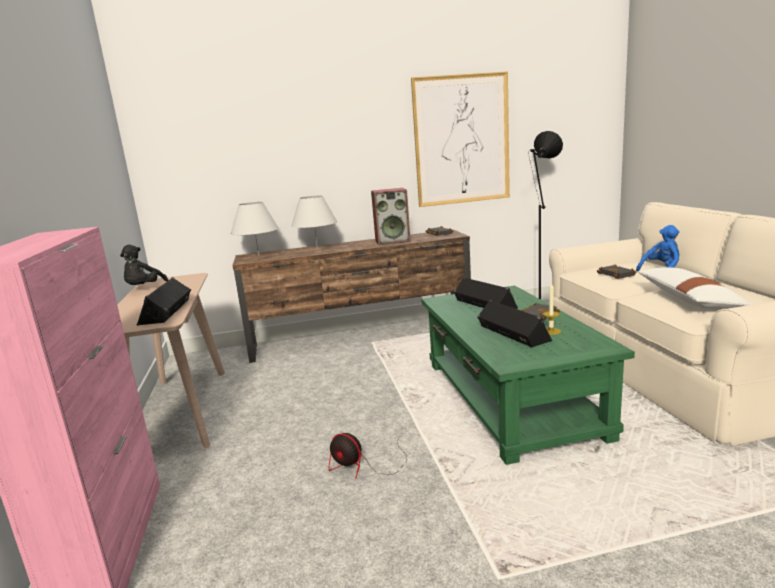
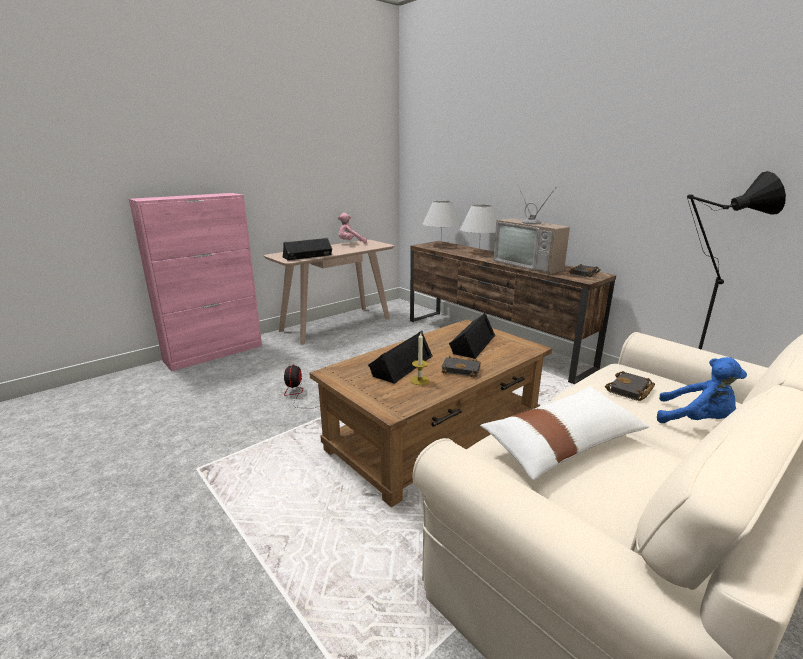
camera: 60 degrees right, 5 degrees up
(144, 288) = (350, 243): black plush toy -> pink plush toy
(393, 241) = (531, 265): speaker -> television
(461, 140) = (655, 170): picture -> none
(510, 398) = (435, 433): green coffee table -> brown coffee table

